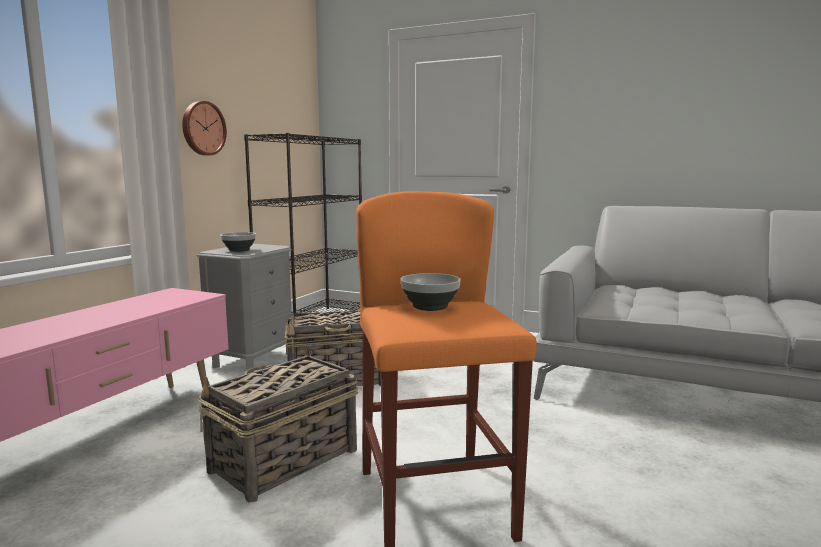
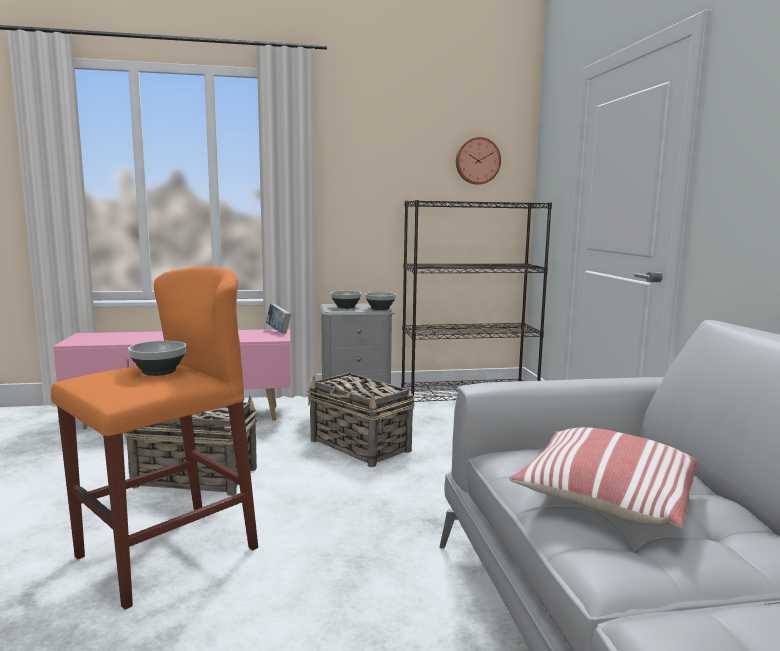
camera: 55 degrees right, 0 degrees up
(173, 291) = (278, 331): none -> book
(202, 128) = (359, 197): wall clock -> wall clock (477, 161)
(272, 246) = (380, 308): none -> bowl
(679, 304) = (604, 499): none -> pillow

